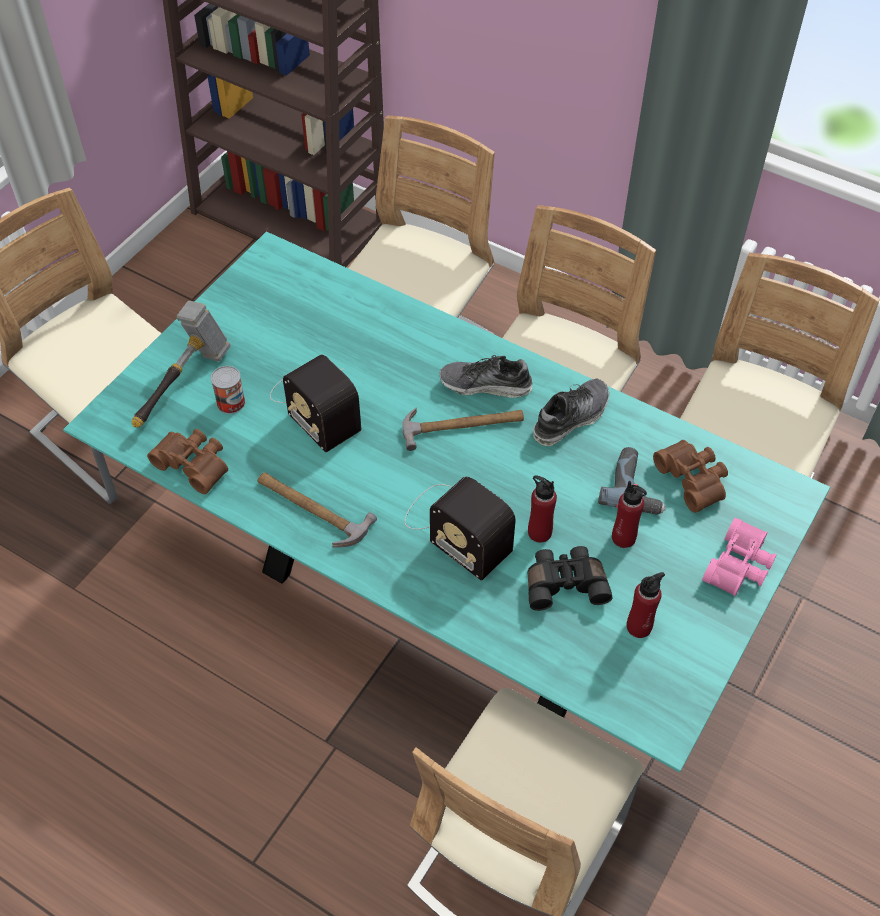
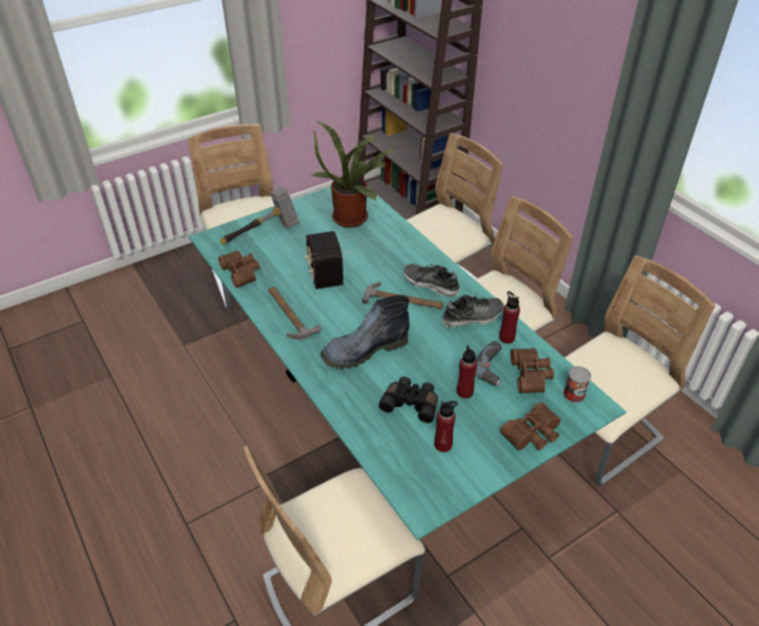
camera: 25 degrees right, 10 degrees down
(231, 402) = (281, 250): can -> can (574, 394)
(305, 306) = (353, 217): none -> potted plant
(455, 527) = (364, 351): radio -> boot
(539, 532) = (413, 370): red bottle -> red bottle (506, 338)
(740, 566) = (533, 435): pink binoculars -> brown binoculars

